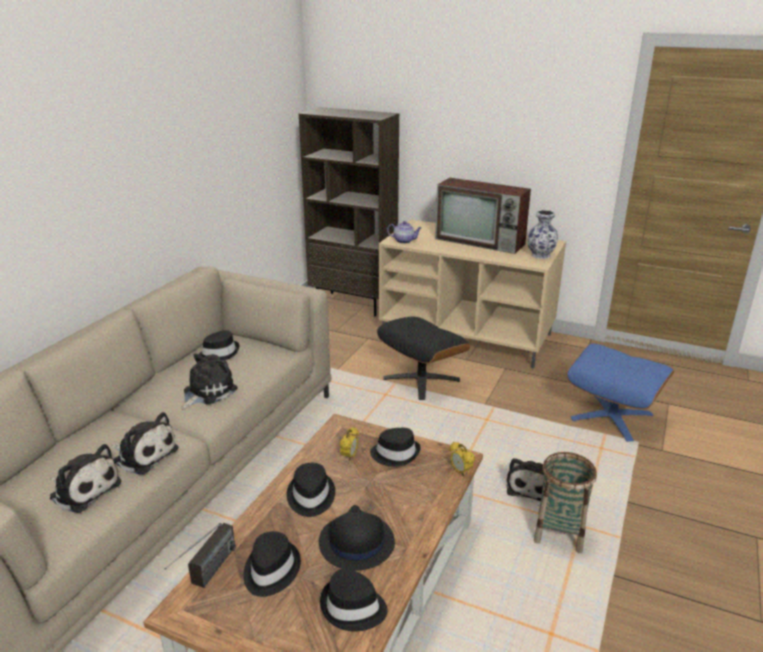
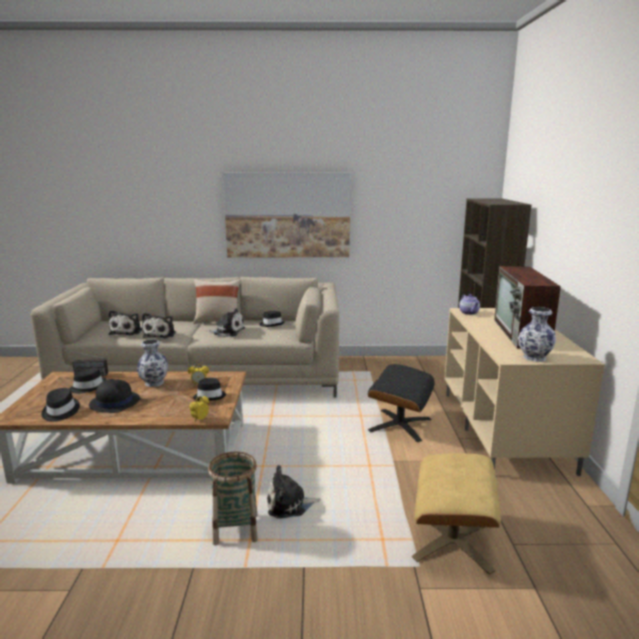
camera: 65 degrees right, 10 degrees down
(132, 186) = (287, 215): none -> picture
(141, 392) = (217, 321): none -> beige pillow
(310, 496) = (153, 383): black hat -> vase
(612, 416) = (453, 541): blue ottoman -> beige ottoman

